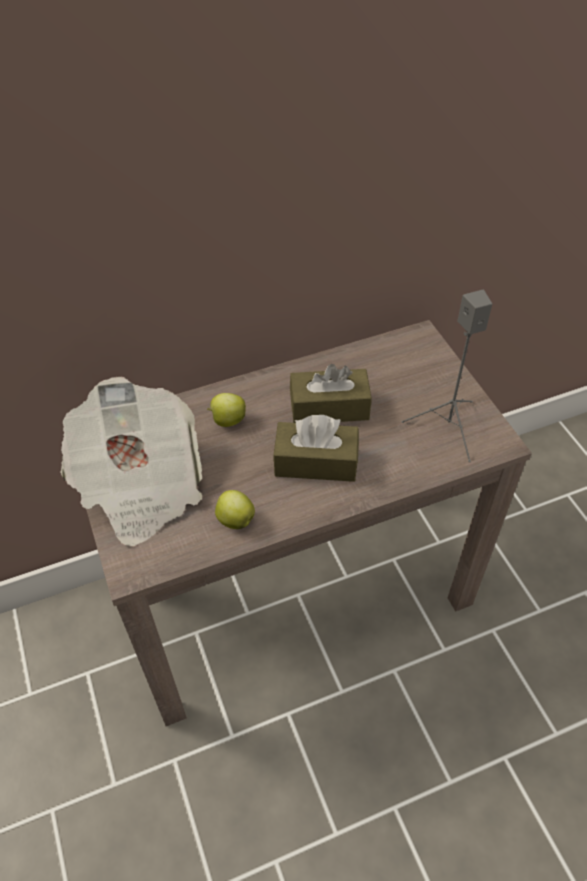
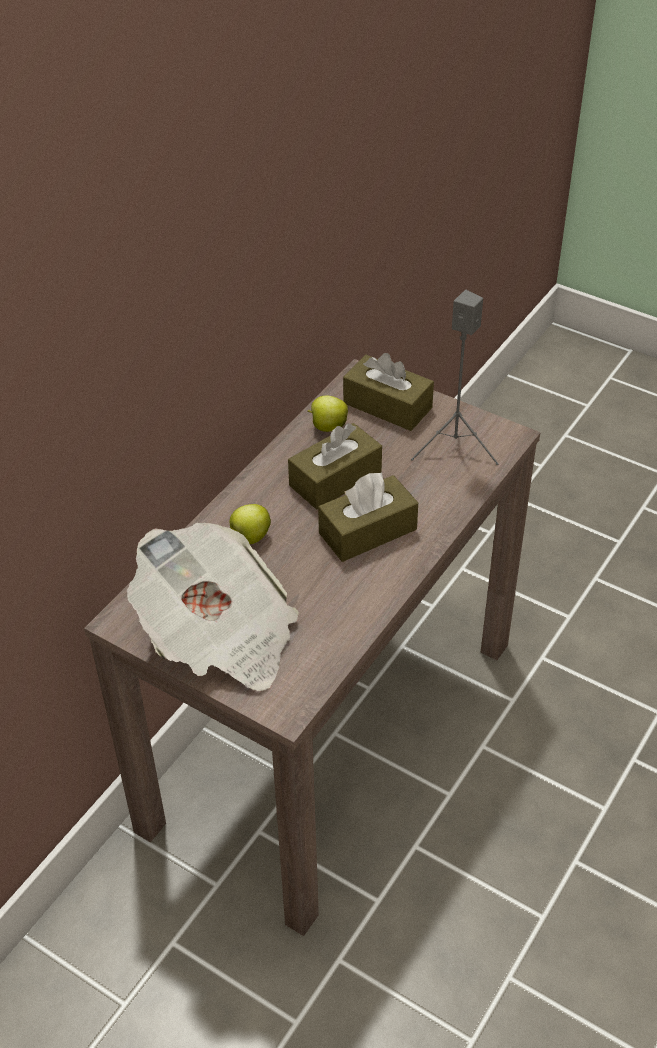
camera: 35 degrees left, 5 degrees down
(235, 519) = (341, 616): apple -> apple (327, 427)
(421, 369) = (387, 405): none -> brown tissue box

